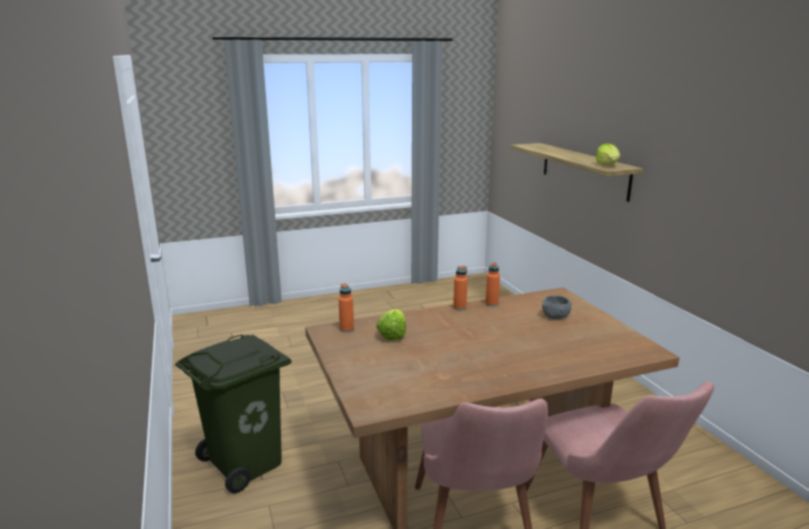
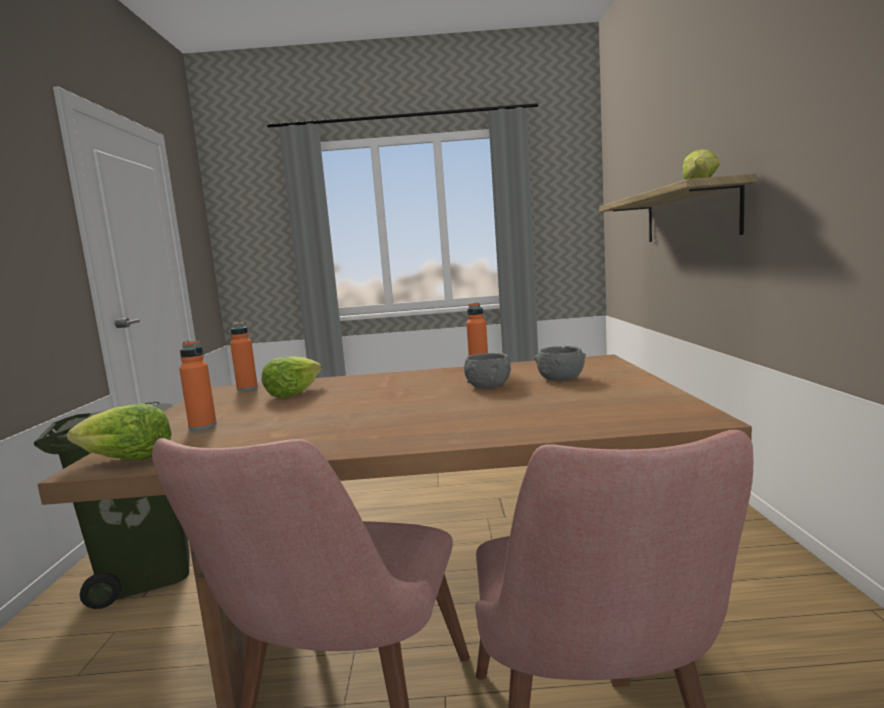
camera: 20 degrees right, 10 degrees down
(378, 405) = (125, 460): none -> lettuce
(459, 307) = (427, 372): orange bottle -> orange bottle (203, 426)
(518, 324) = (488, 385): none -> grey bowl

